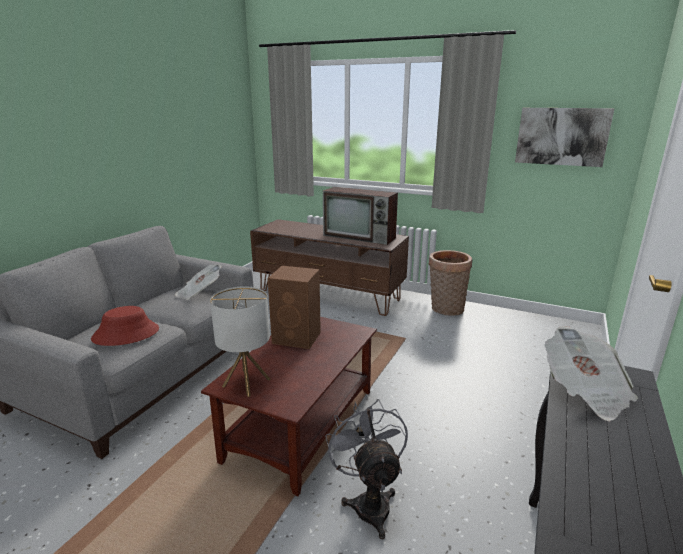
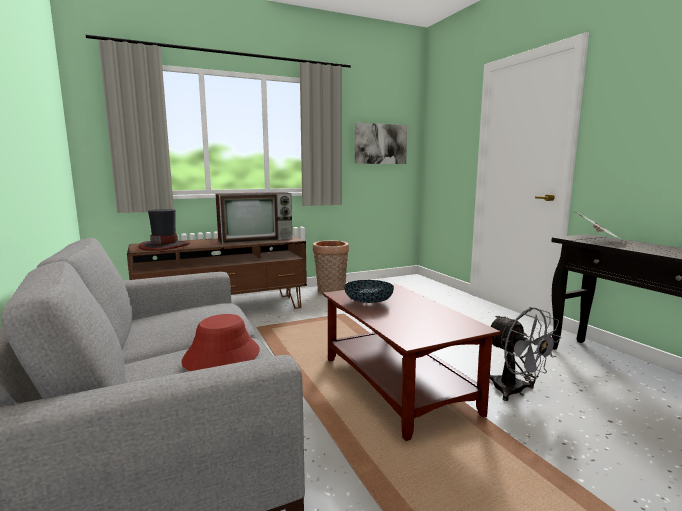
camera: 50 degrees left, 10 degrees down
(199, 293) = (198, 309): newspaper -> none
(246, 382) = (418, 332): table lamp -> none
(286, 228) = (165, 246): none -> hat
(297, 338) = (368, 303): brown speaker -> bowl
(369, 502) = (515, 392): grey fan -> grey fan turned 150 degrees counterclockwise

